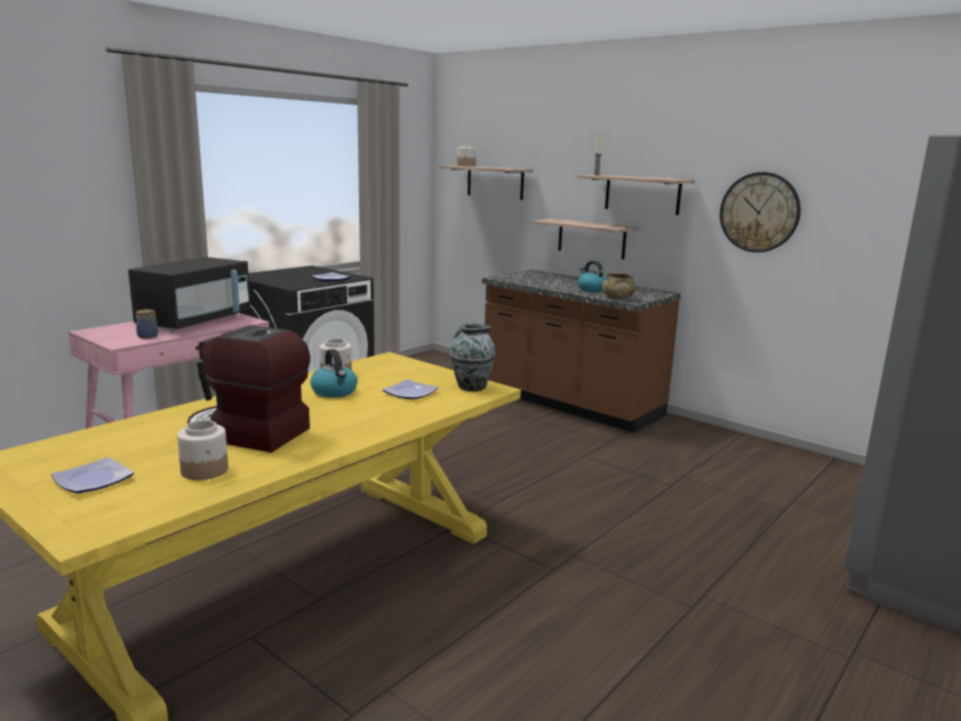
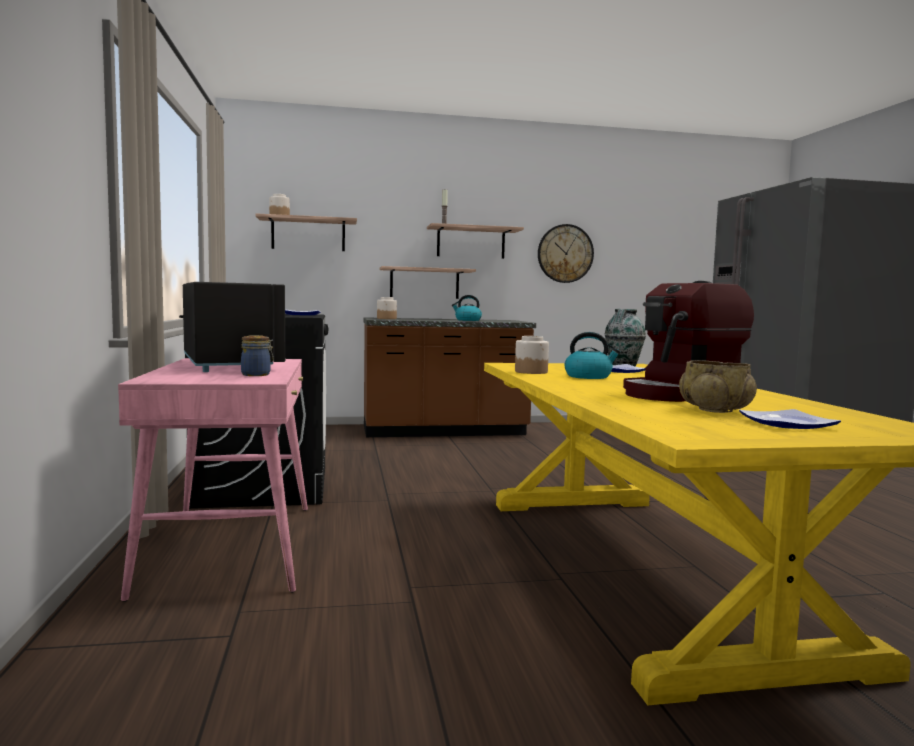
camera: 50 degrees left, 10 degrees down
(205, 471) = (781, 407): jar -> jar (387, 318)
(617, 297) = (506, 321): beige bowl -> beige bowl (715, 410)

